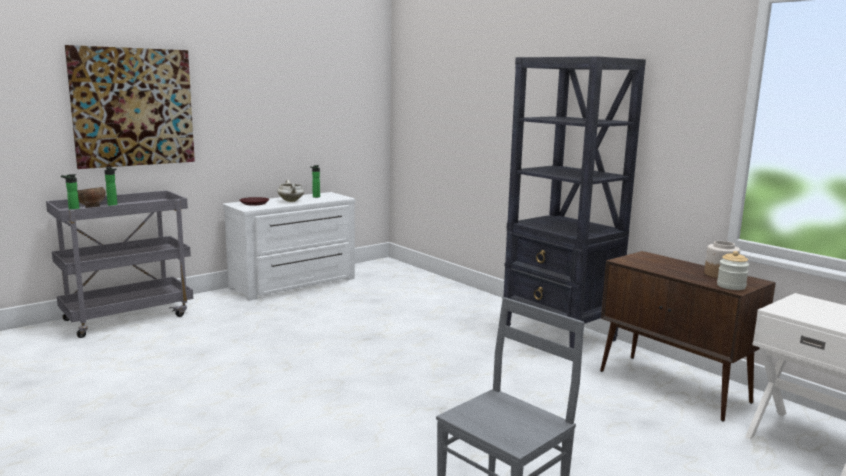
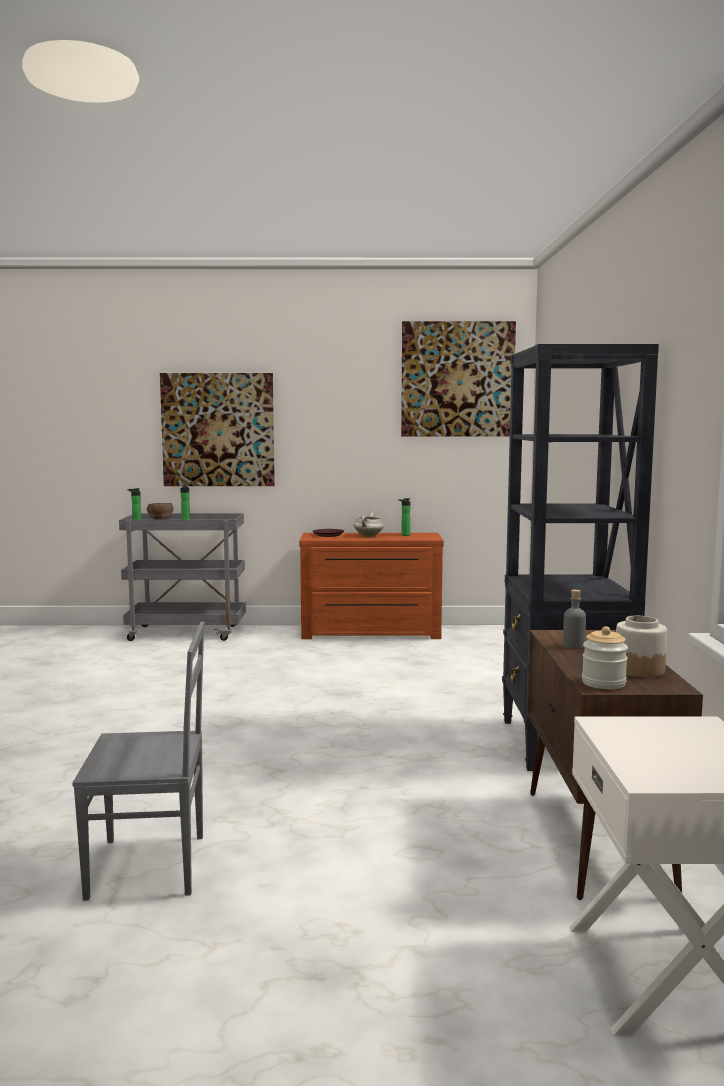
camera: 40 degrees right, 5 degrees down
(295, 284) = (371, 633): white dresser -> brown dresser
(340, 62) = (457, 379): none -> picture
(656, 266) = (573, 646): none -> grey bottle

